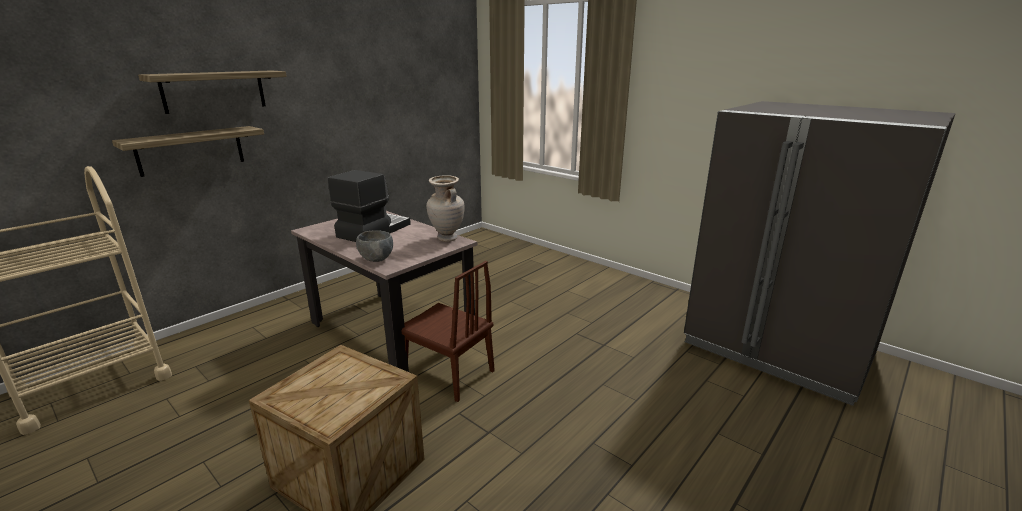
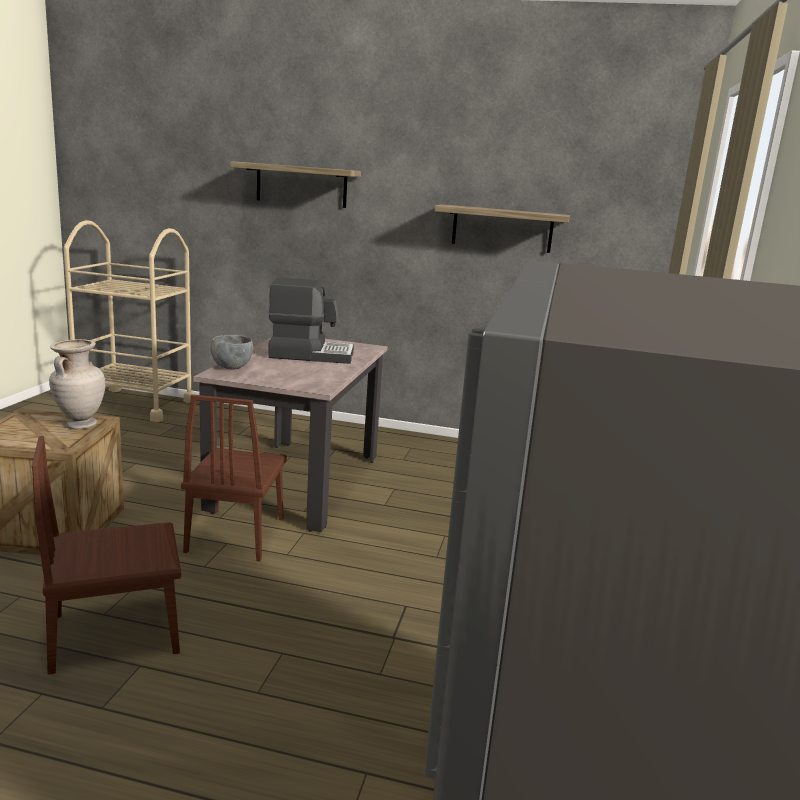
camera: 60 degrees right, 5 degrees down
(191, 150) = (269, 238): shelf -> shelf (502, 229)
(446, 238) = (322, 382): beige vase -> beige vase (80, 425)
(550, 450) = (115, 633): none -> brown chair

